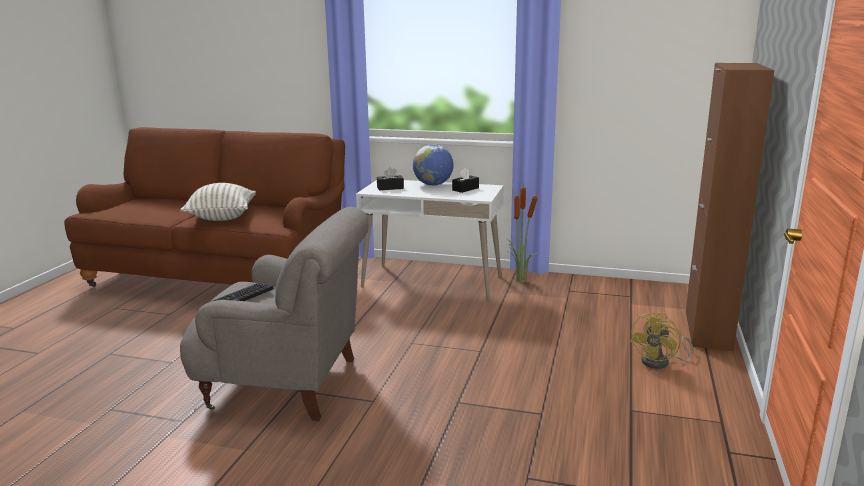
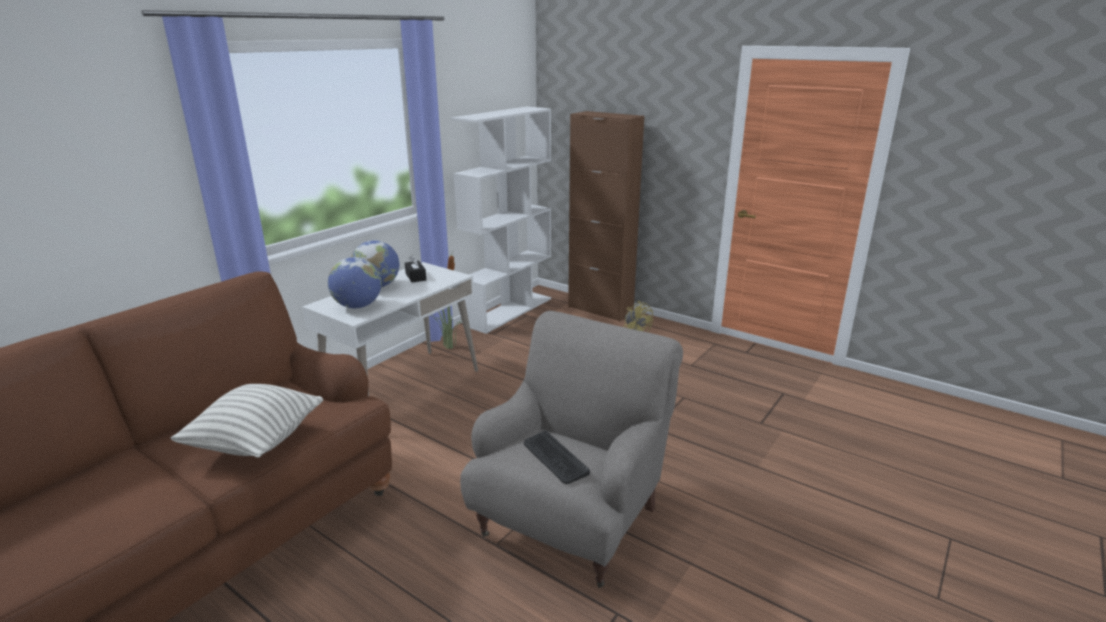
camera: 70 degrees left, 5 degrees up
(390, 188) = (358, 306): black tissue box -> globe
(628, 287) = (509, 311): none -> white bookcase

